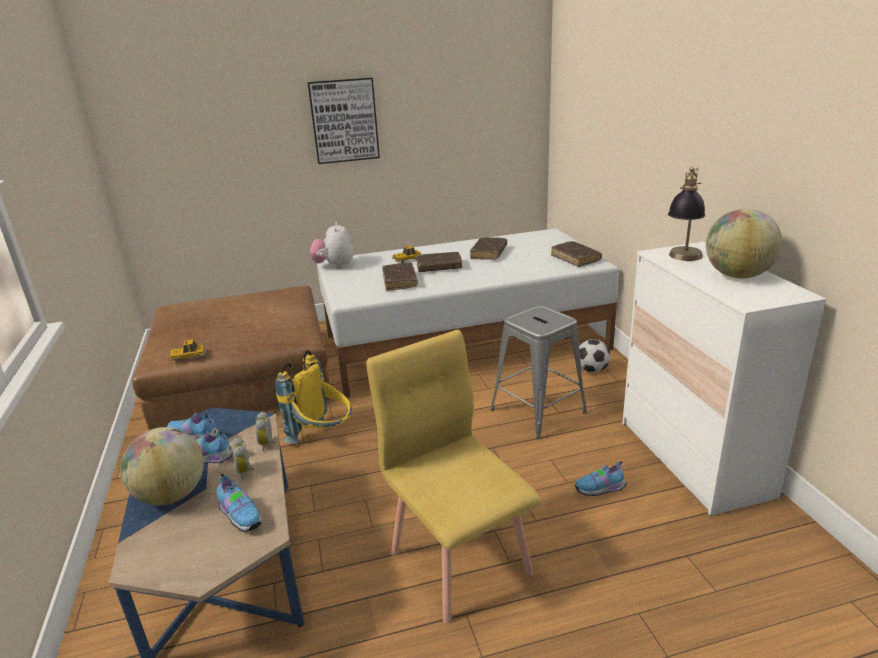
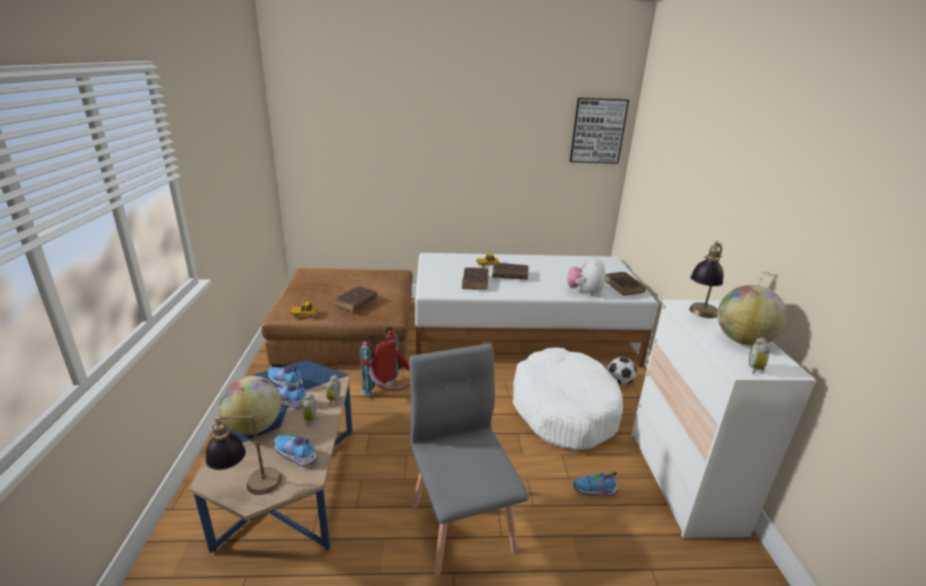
camera: 10 degrees right, 0 degrees up
(192, 565) = (249, 489): none -> table lamp
(241, 516) = (296, 456): shoe -> shoe turned 150 degrees clockwise
(323, 437) = (390, 395): yellow backpack -> red backpack
(334, 266) = (430, 260): plush toy -> plush toy (584, 292)
(344, 121) = (458, 148): picture -> picture (597, 131)
(460, 561) = (462, 525): yellow chair -> grey chair
(488, 253) = (553, 270): brown book -> brown book (356, 303)
(537, 411) = (563, 409): grey stool -> white dog bed
(762, 299) = (755, 369): none -> alarm clock

